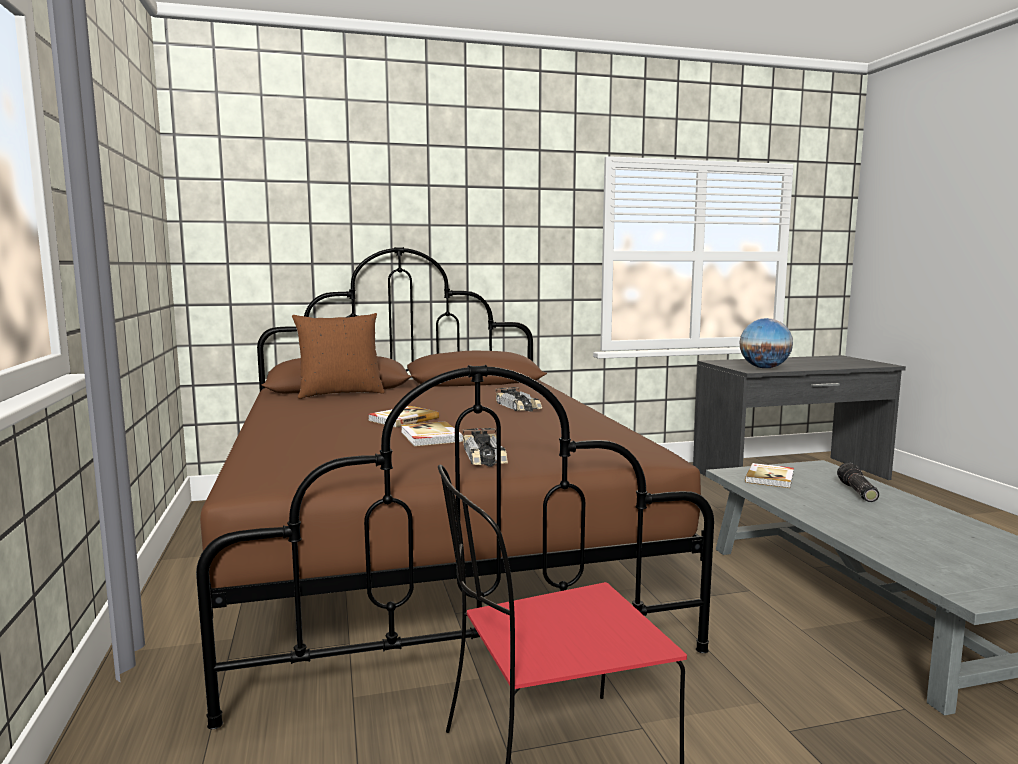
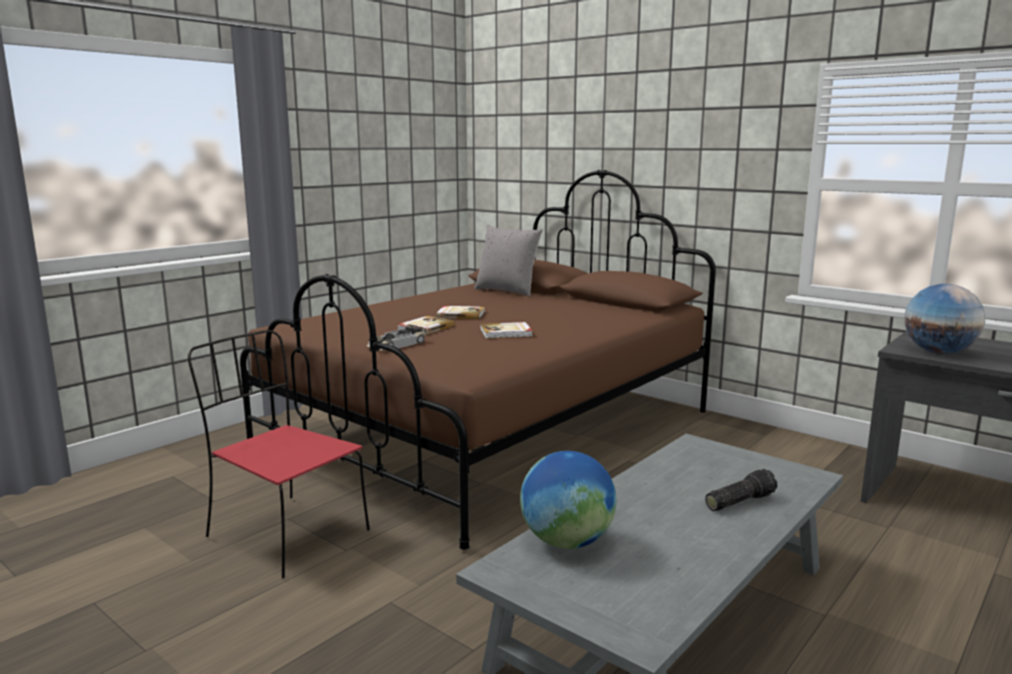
camera: 55 degrees right, 5 degrees up
(340, 393) = (507, 291): brown pillow -> grey pillow
(518, 406) = (556, 325): toy car -> none
(770, 478) = (711, 460): book -> book (506, 333)
(916, 557) = (567, 542): none -> globe

